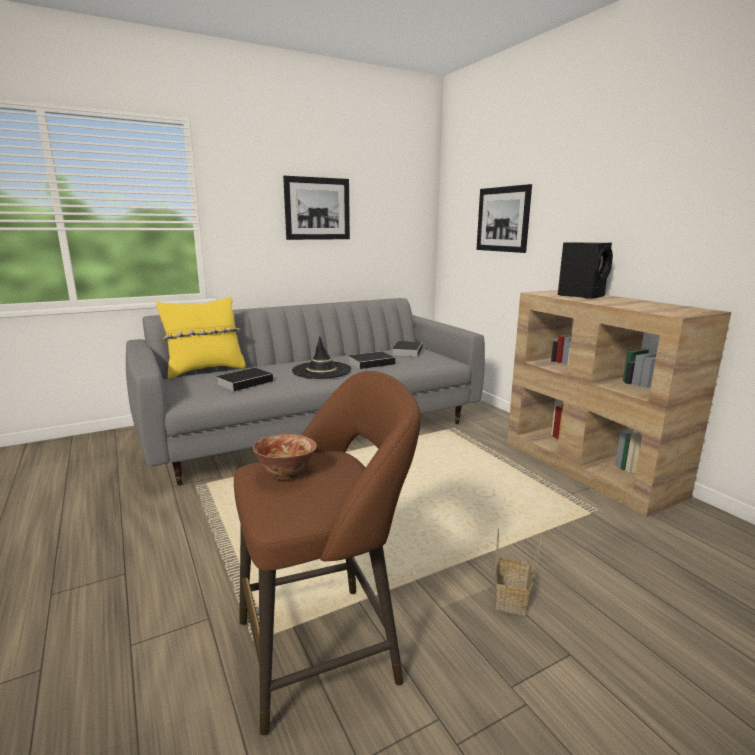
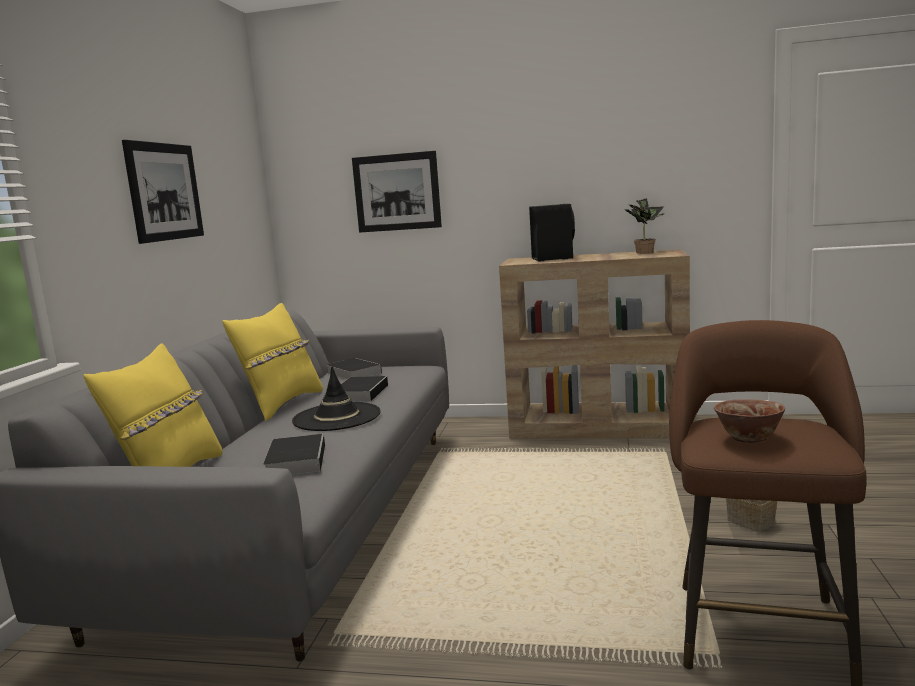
camera: 50 degrees left, 5 degrees down
(331, 355) = (282, 404): none -> yellow pillow
(678, 307) = (645, 252): none -> potted plant

